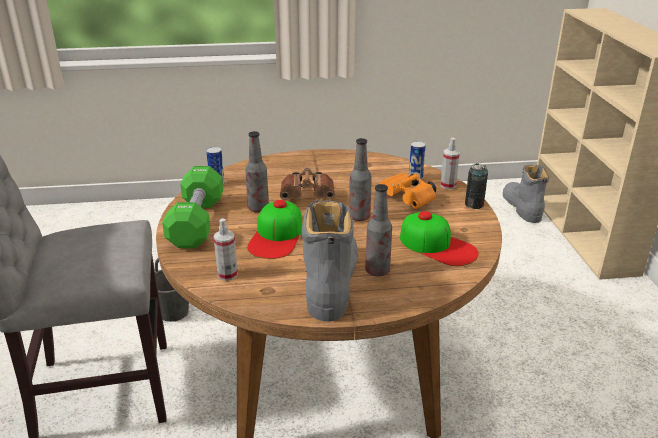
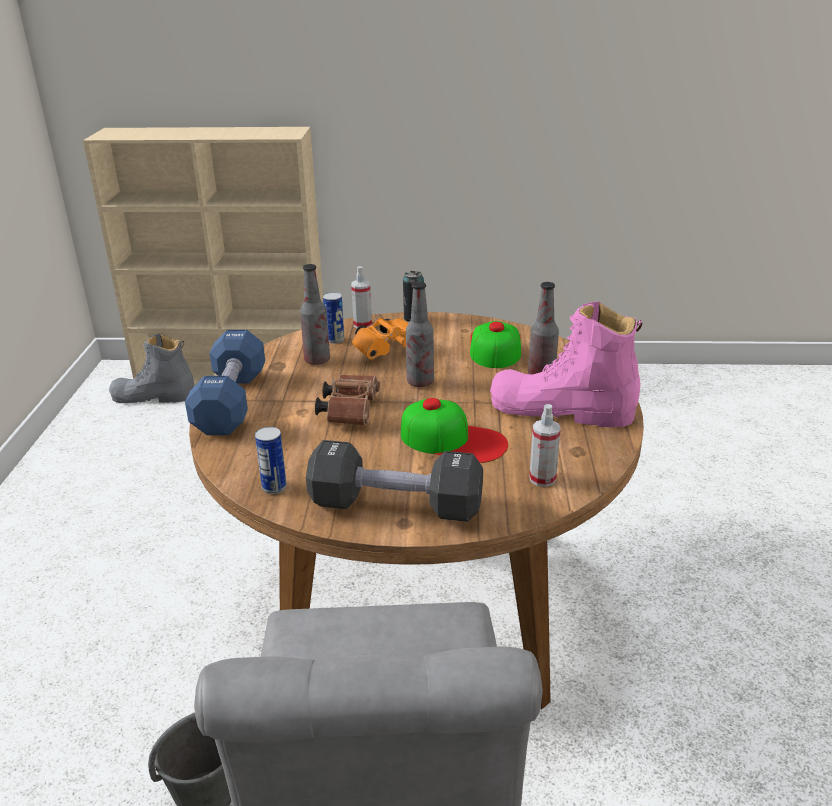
camera: 80 degrees left, 0 degrees up
(196, 222) = (395, 506): green dumbbell -> black dumbbell
(258, 208) = (372, 451): bottle -> bottle (317, 360)
(311, 158) = (231, 402): none -> blue dumbbell
(331, 282) = (561, 410): grey boot -> pink boot
(438, 245) = (495, 347): cap -> cap turned 45 degrees counterclockwise

